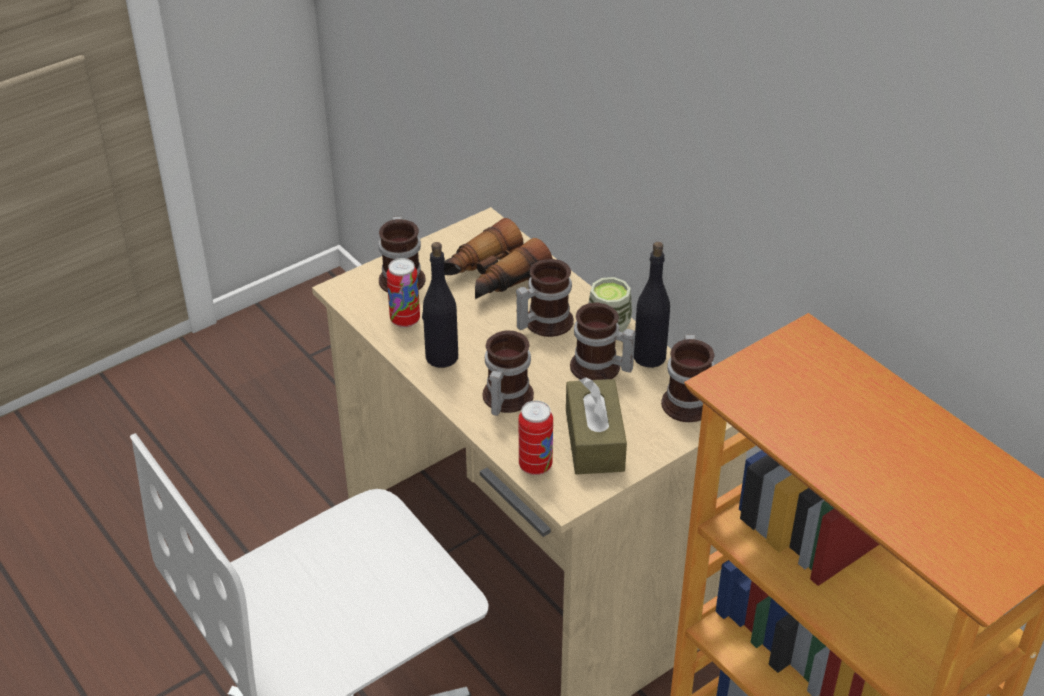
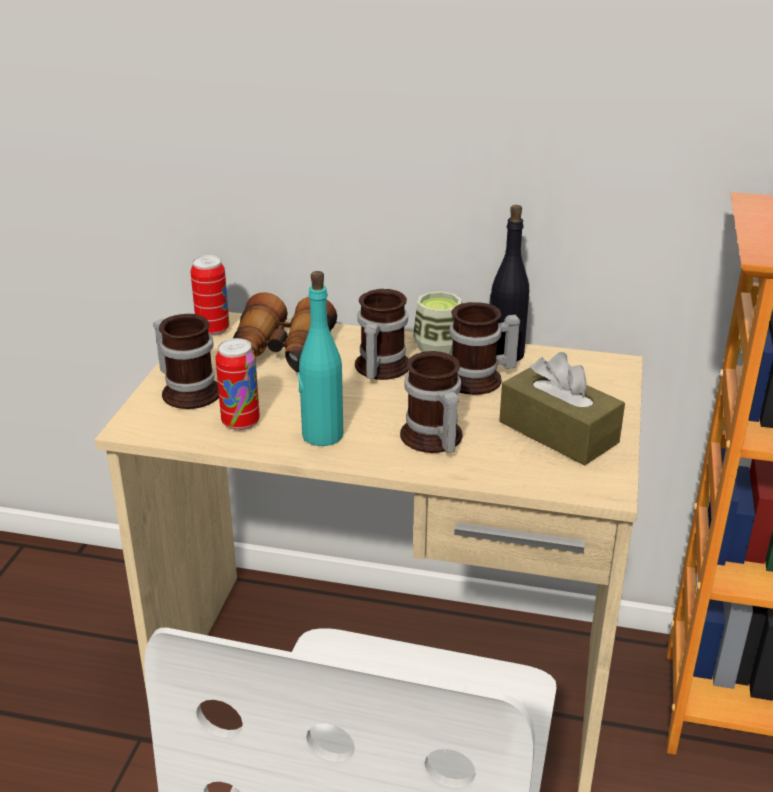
camera: 40 degrees left, 10 degrees down
(441, 357) = (322, 435): black bottle -> turquoise bottle
(535, 466) = (541, 477): can -> can (213, 330)
(689, 400) = (584, 369): mug -> none

